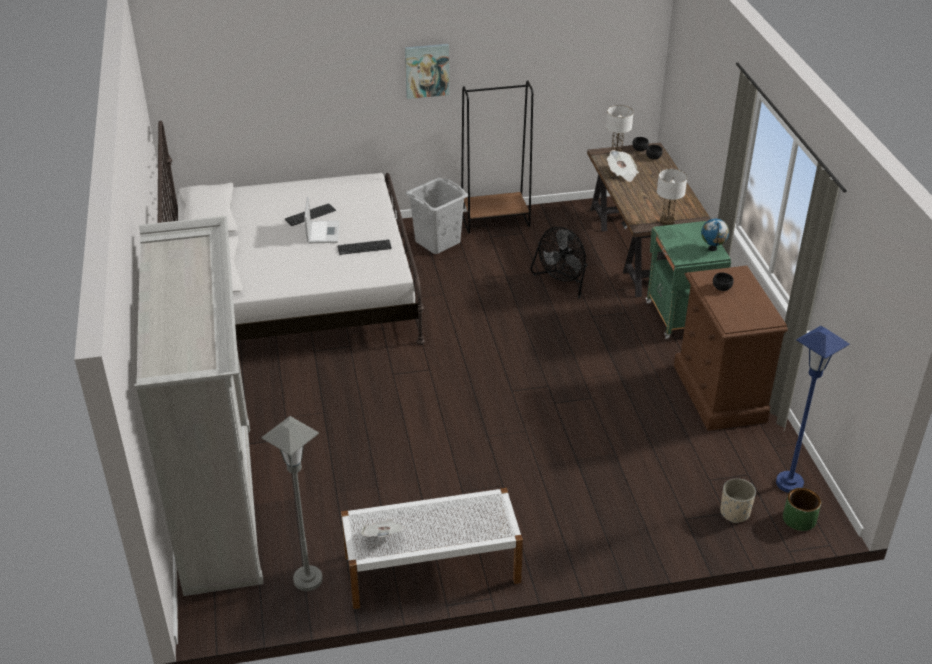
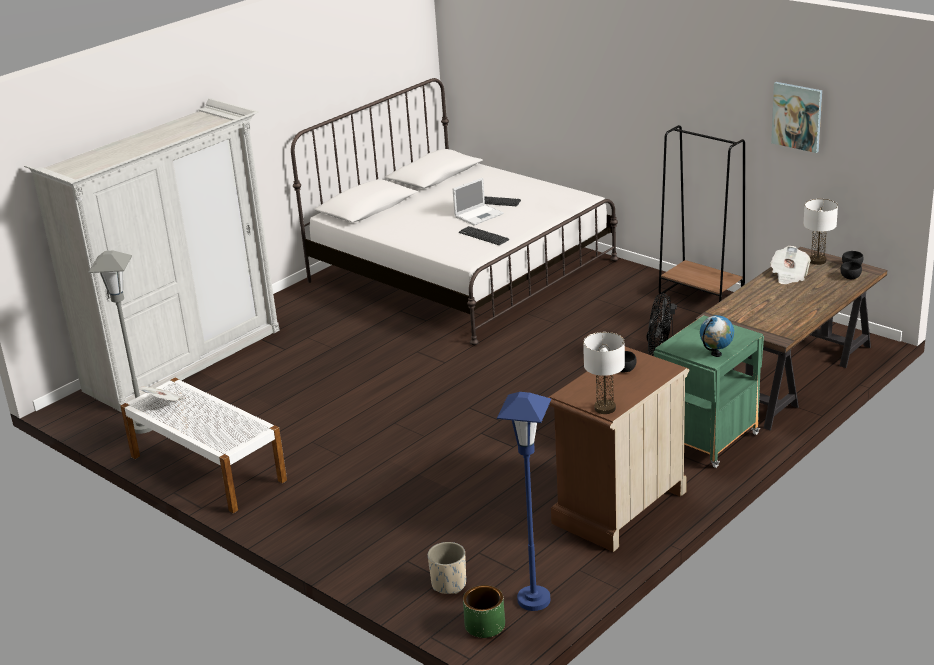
camera: 55 degrees right, 10 degrees down
(427, 70) = (658, 100): picture -> picture (797, 116)
(438, 242) = (625, 289): grey laundry basket -> none
(667, 221) = (744, 325): table lamp -> table lamp (605, 408)

